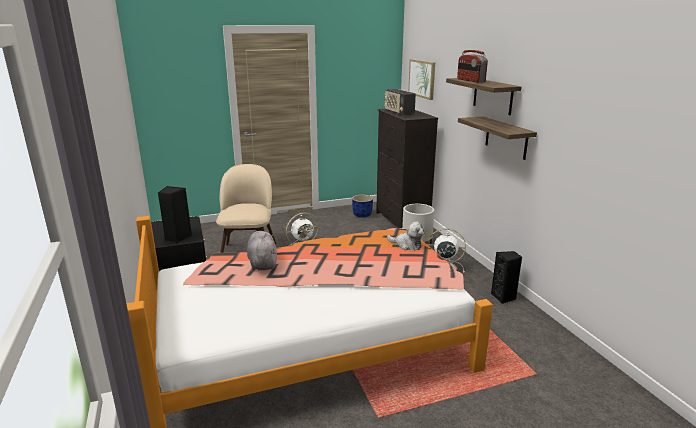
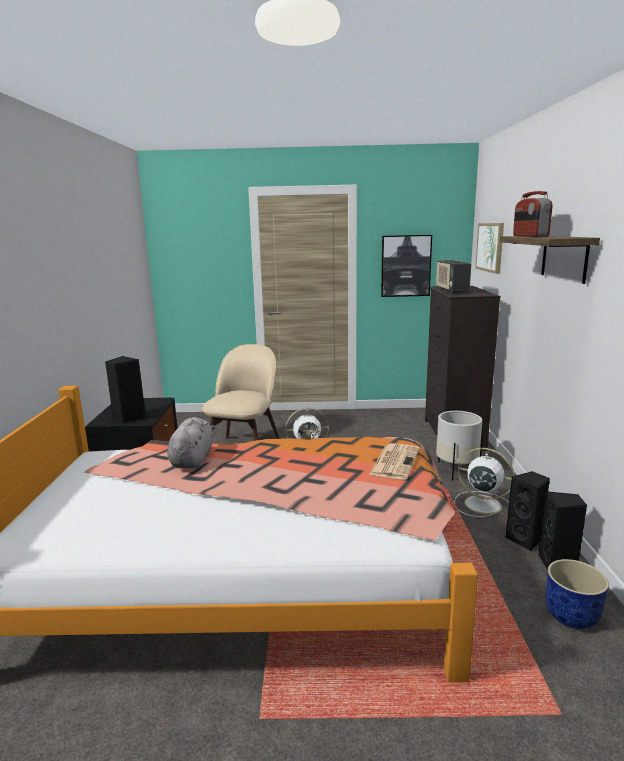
camera: 20 degrees right, 5 degrees down
(354, 91) = (405, 266): none -> picture
(362, 215) = (405, 422): blue planter -> blue planter (572, 616)
(407, 245) = (394, 461): plush toy -> newspaper
(480, 286) = (525, 540): none -> black speaker
(506, 137) = (578, 318): shelf -> none

